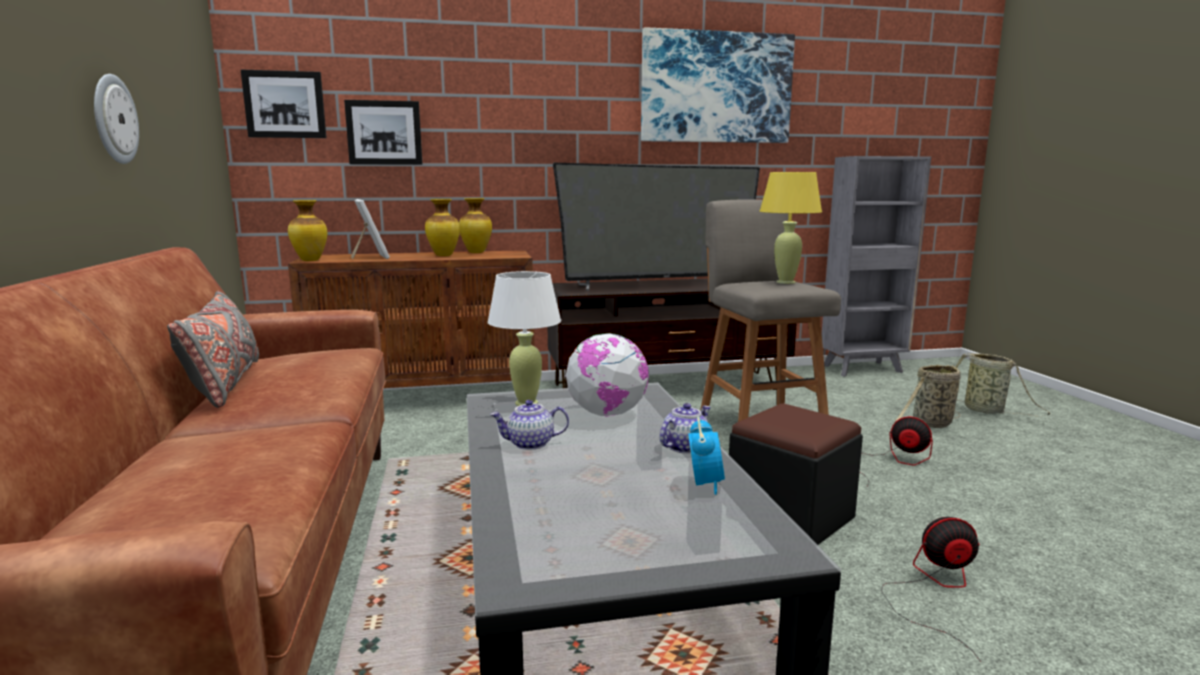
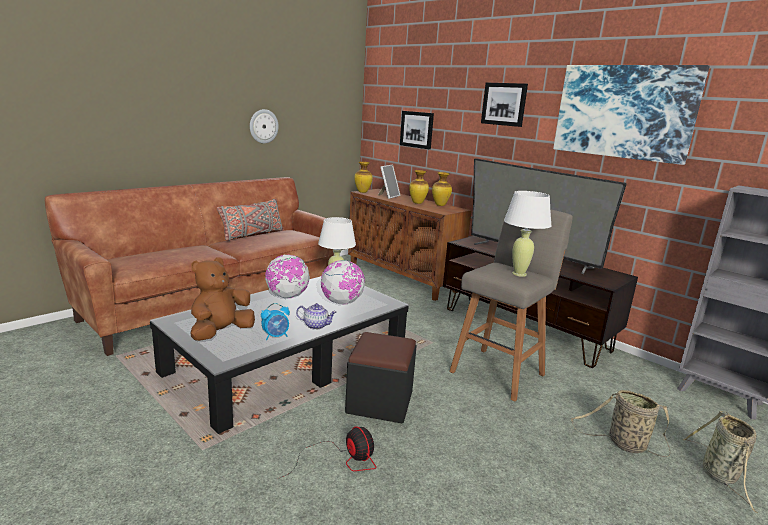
camera: 55 degrees right, 5 degrees up
(285, 105) = (382, 112): picture -> picture (504, 104)
(530, 444) = (287, 296): teapot -> globe
(649, 531) = (221, 333): none -> brown plush toy
(786, 282) = (519, 274): yellow table lamp -> white table lamp
(891, 461) = (512, 430): fan -> none

